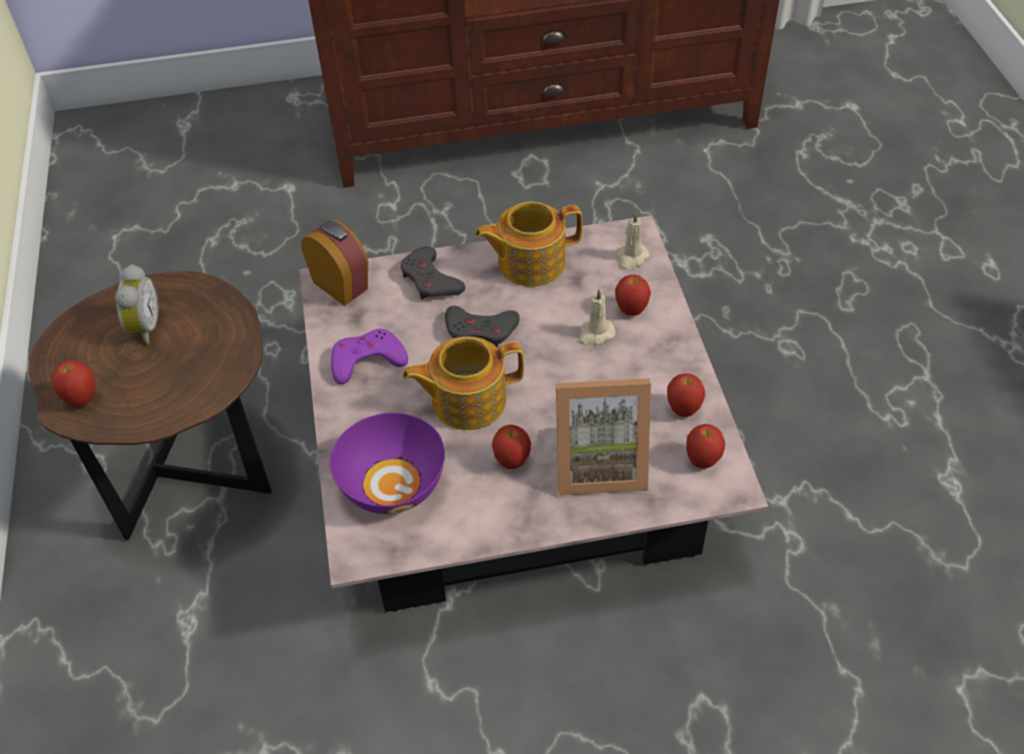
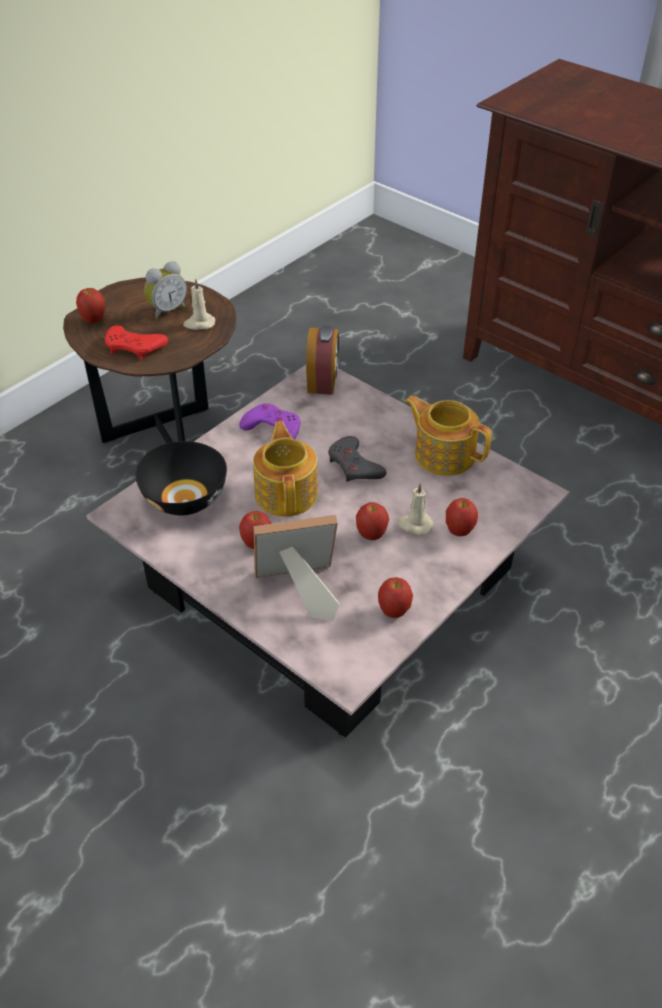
camera: 50 degrees right, 5 degrees down
(174, 387) = (134, 347): none -> red game controller
(393, 483) = (186, 498): purple bowl -> black bowl
(431, 280) = (372, 417): grey game controller -> none
(467, 400) = (287, 493): teapot -> teapot turned 45 degrees clockwise
(599, 464) = (297, 591): picture frame -> picture frame turned 120 degrees clockwise
(631, 258) = (511, 504): beige candle -> beige candle (199, 323)
(702, 461) = (356, 648): apple -> apple (371, 535)

